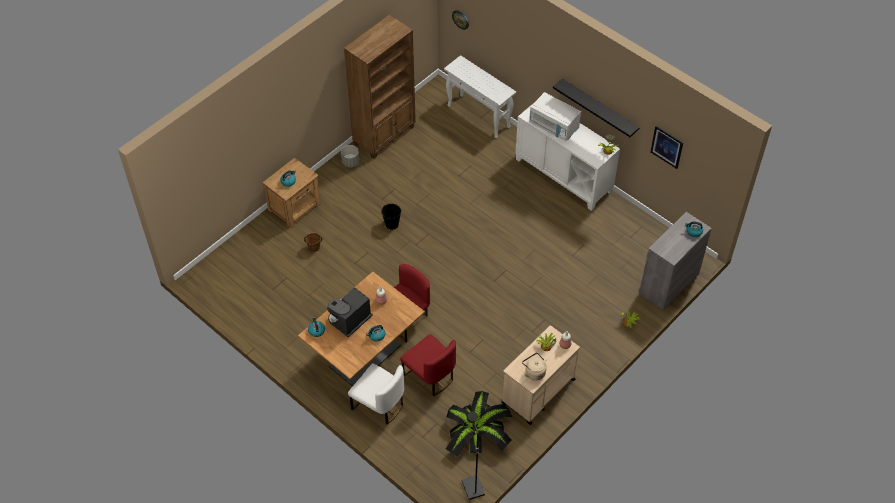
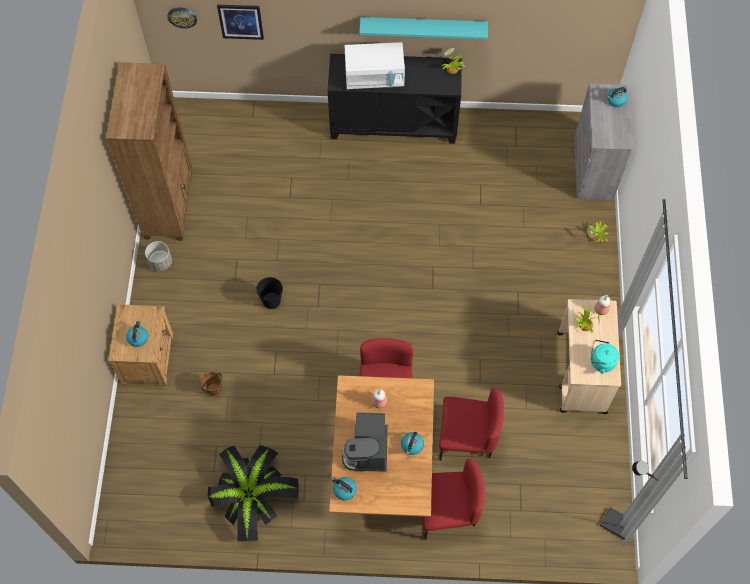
camera: 40 degrees left, 10 degrees up
(379, 405) = (447, 511): white chair -> red chair
(477, 430) = (565, 460): potted plant -> potted plant (252, 493)
(479, 116) = (250, 116): white console table -> none
(534, 372) = (600, 362): beige kettle -> turquoise kettle
(564, 175) = (394, 123): white cabinet -> black cabinet
(599, 108) = (423, 26): black shelf -> turquoise shelf
(667, 146) = (531, 25): picture -> picture (240, 21)

